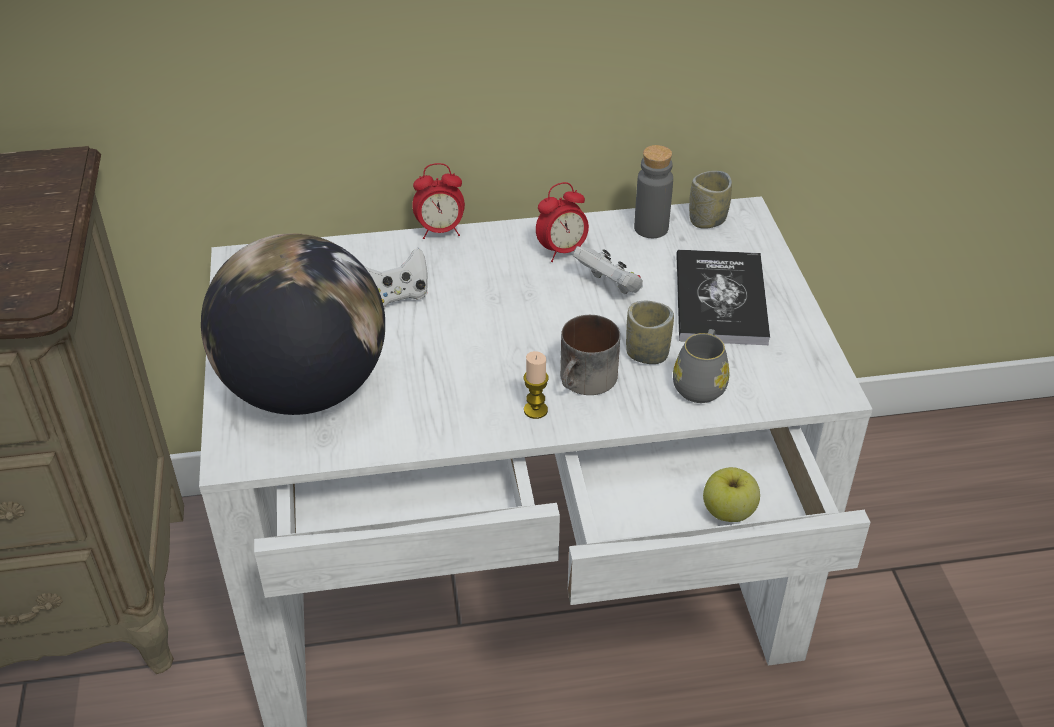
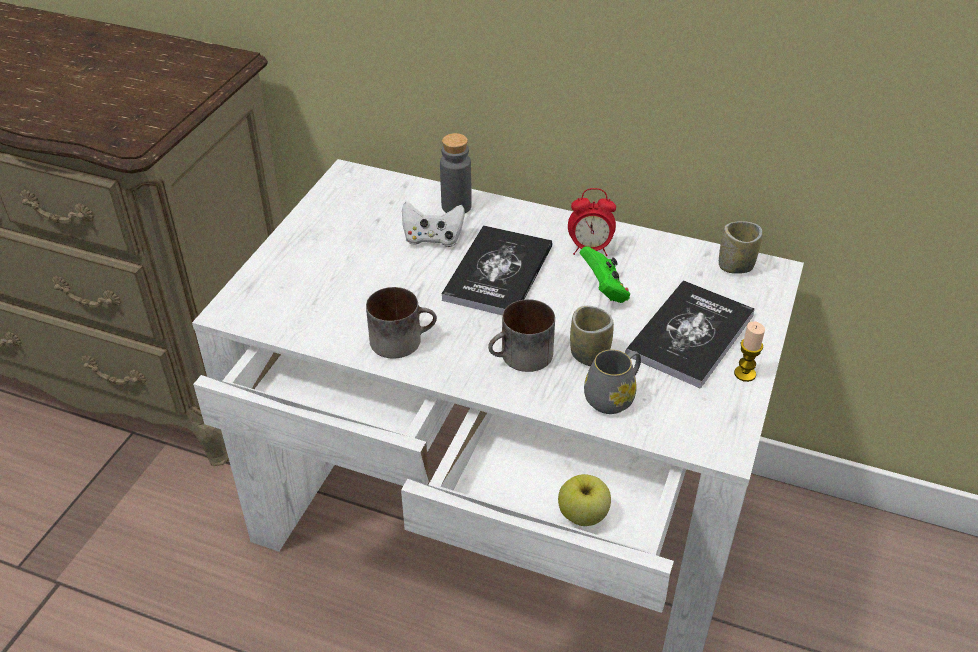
camera: 30 degrees right, 0 degrees up
(305, 389) = (314, 282): globe -> none
(440, 231) = (507, 201): alarm clock -> none
(452, 410) = (402, 339): none -> mug
(493, 307) = (498, 273): none -> book
(535, 410) = (463, 364): candle -> candle (745, 374)
(609, 286) = (604, 290): white game controller -> green game controller
(651, 228) = (680, 256): grey bottle -> grey bottle (456, 206)

